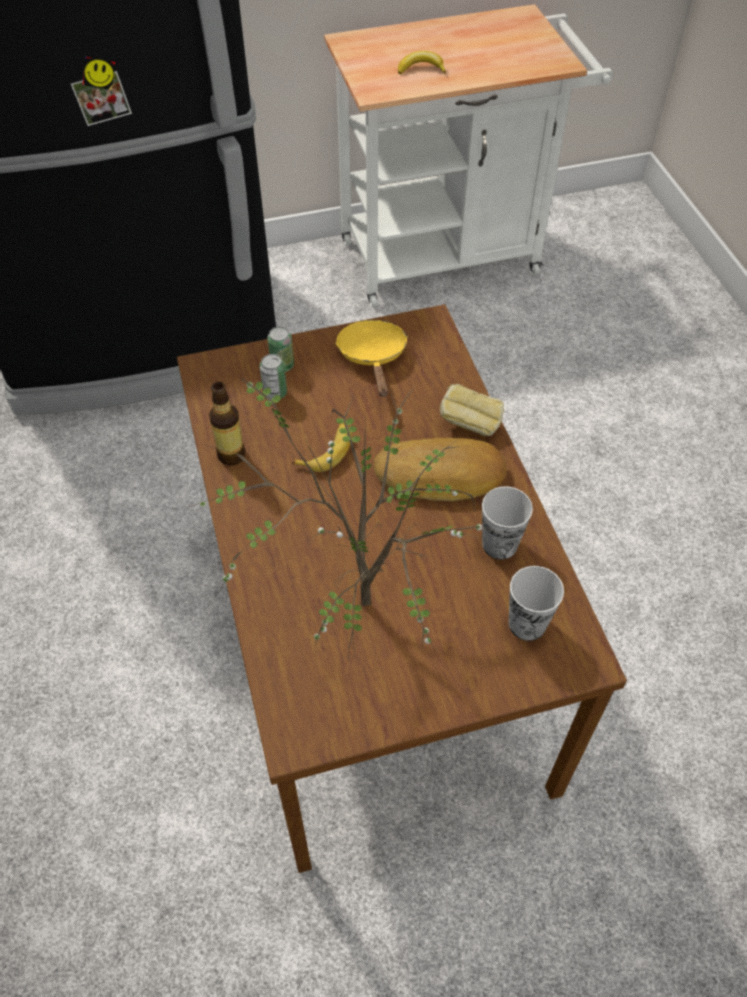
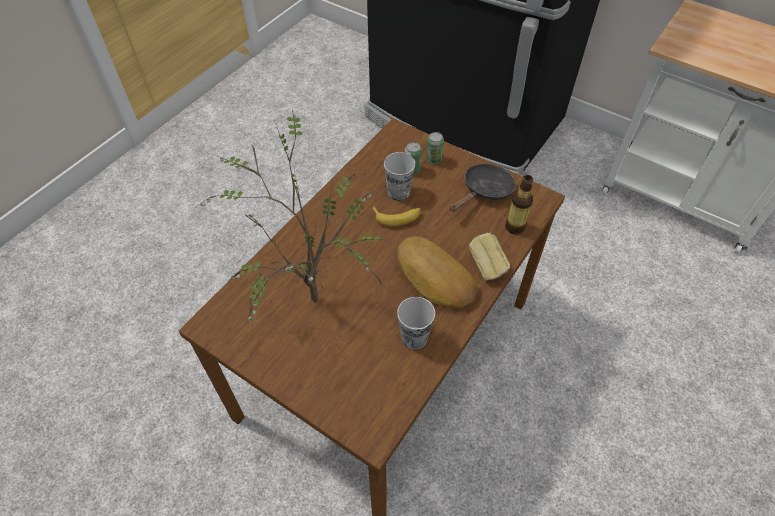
camera: 50 degrees right, 0 degrees up
(231, 455) = (353, 181): bottle -> bottle (514, 227)
(373, 357) = (484, 191): yellow frying pan -> black frying pan
(421, 69) = (722, 52): banana -> none
(527, 624) = (371, 387): cup -> cup (398, 192)

